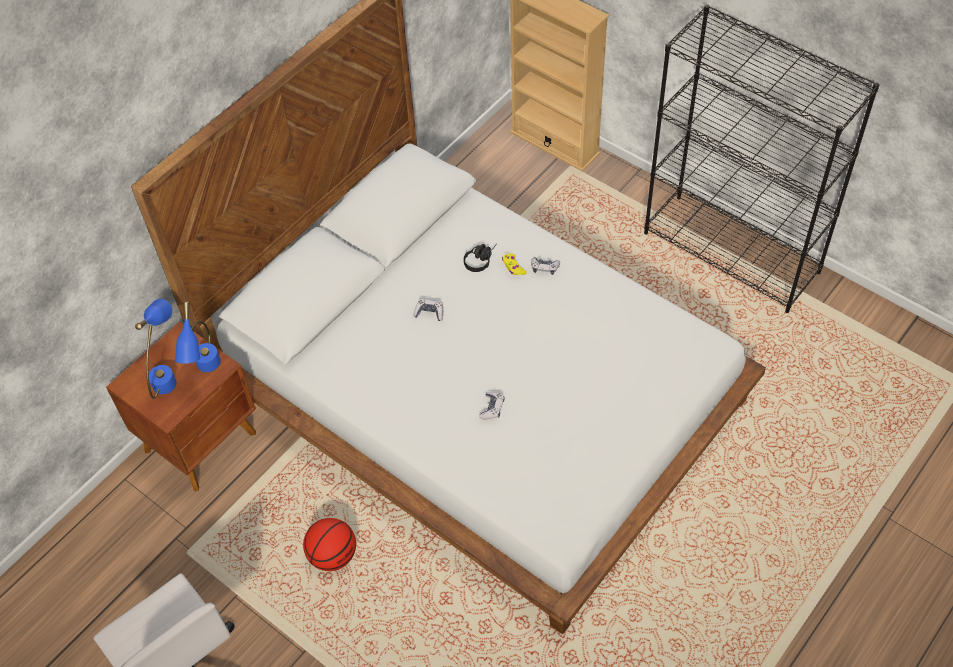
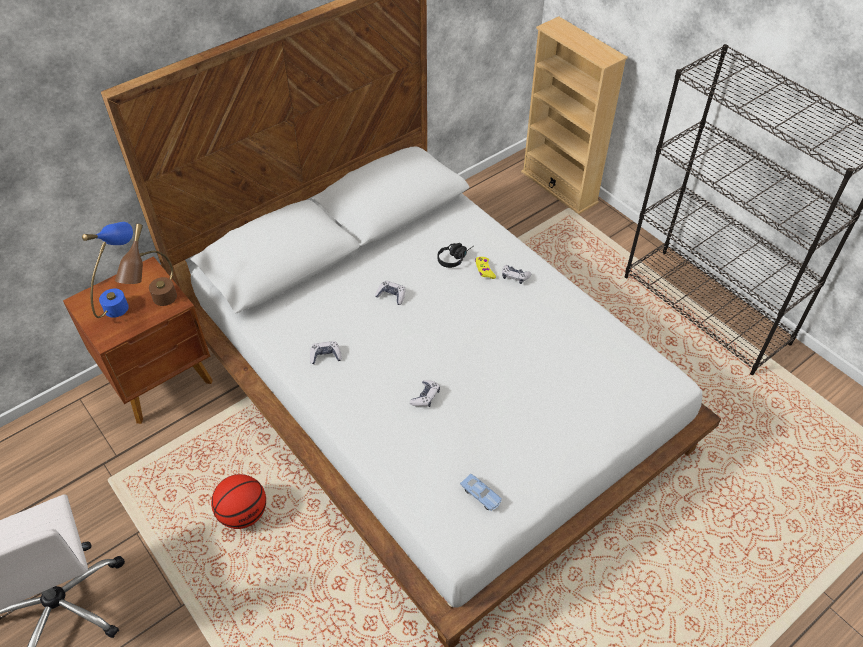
camera: 10 degrees right, 5 degrees down
(207, 372) = (159, 305): blue table lamp -> brown table lamp
(384, 387) = (325, 356): none -> game controller
(567, 488) = (480, 495): none -> blue toy car

